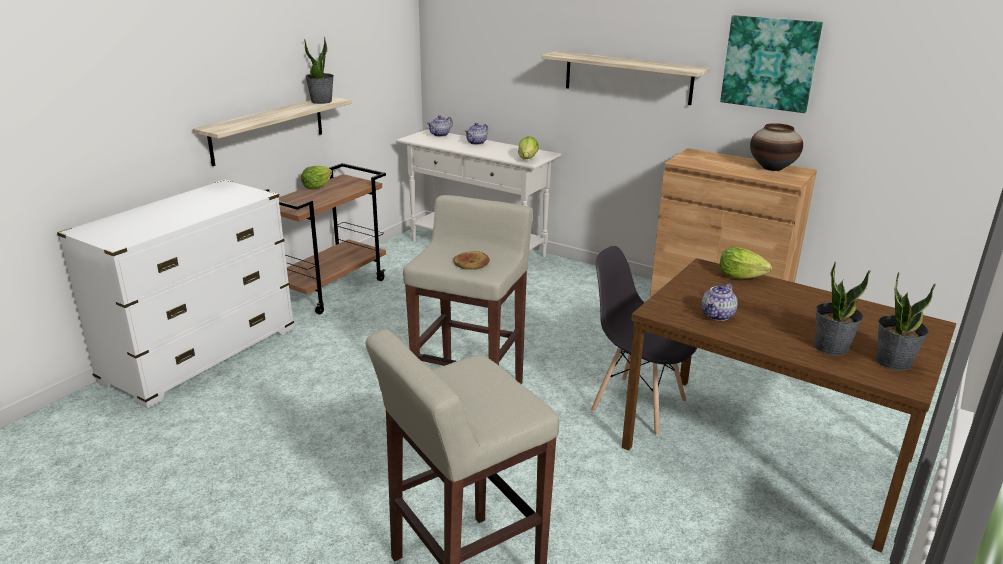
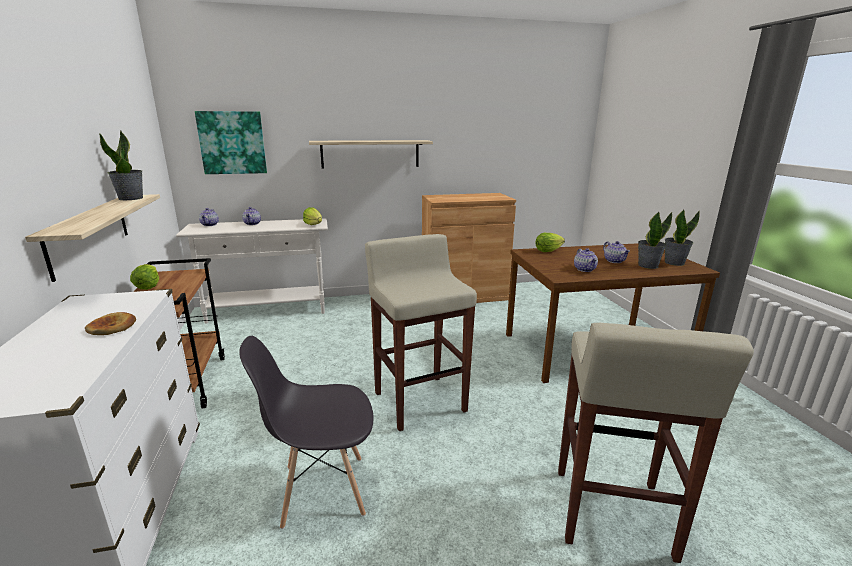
camera: 45 degrees left, 5 degrees down
(471, 263) = (434, 286): bread -> bread (112, 327)
(637, 405) = (510, 357): grey chair -> grey chair (322, 490)
(770, 63) = (464, 132): picture -> picture (232, 143)
(772, 168) = (483, 195): vase -> none
(798, 323) = (614, 261): none -> teapot

